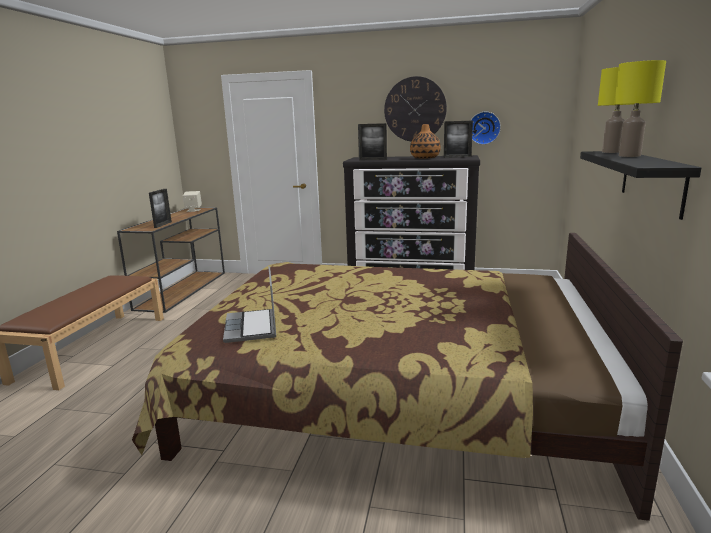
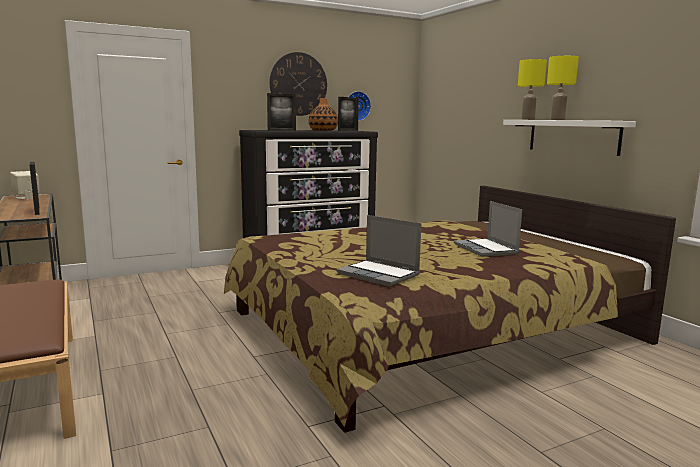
camera: 40 degrees left, 5 degrees down
(426, 321) = (486, 249): none -> laptop
(651, 181) = (573, 136): black shelf -> white shelf

